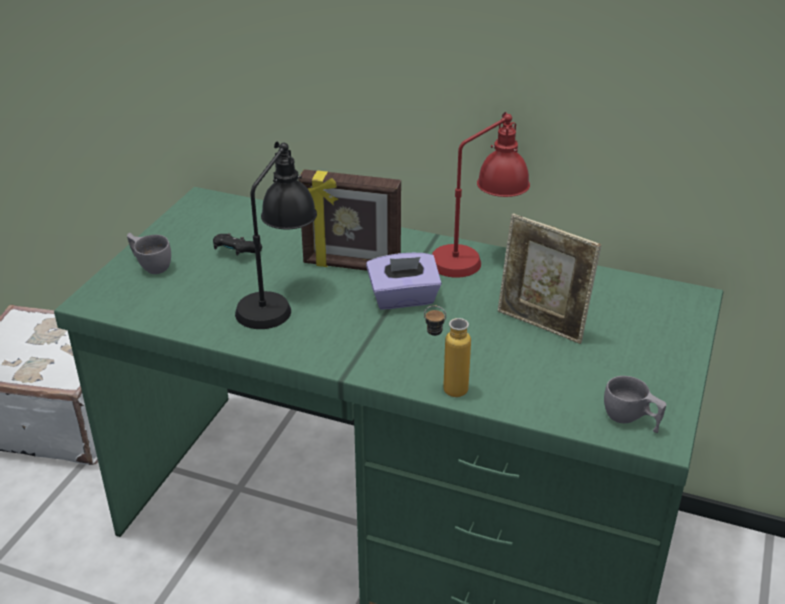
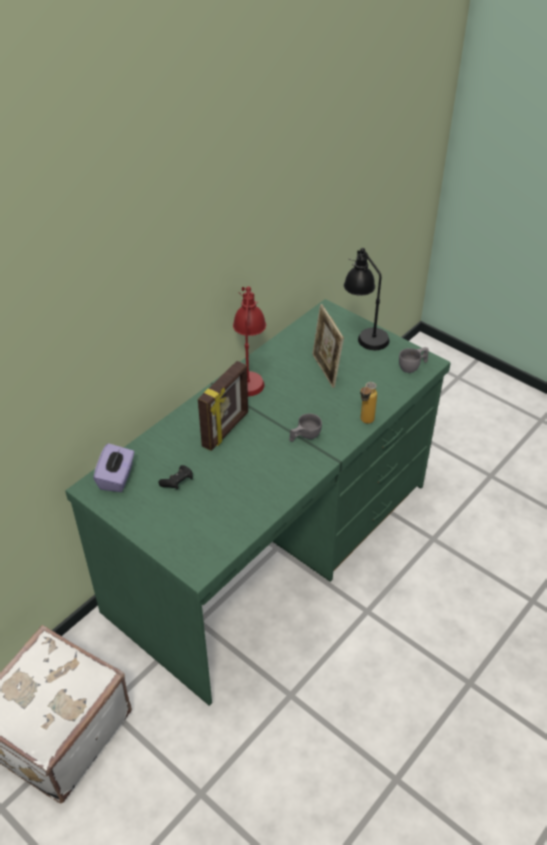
camera: 70 degrees left, 10 degrees up
(151, 265) = (167, 530): grey cup -> grey cup (304, 436)
(278, 300) = (247, 472): black table lamp -> black table lamp (364, 333)
(403, 299) = (274, 416): purple tissue box -> purple tissue box (117, 478)
(541, 325) = (325, 370): picture frame -> picture frame turned 105 degrees clockwise

